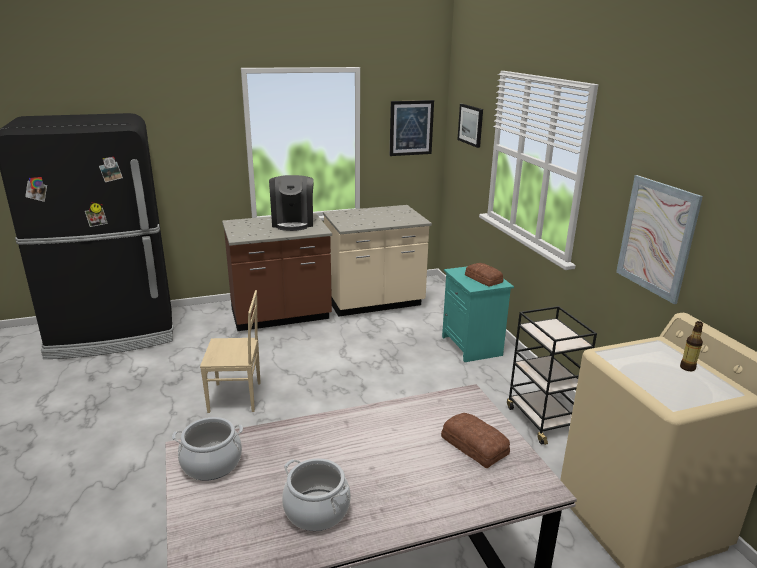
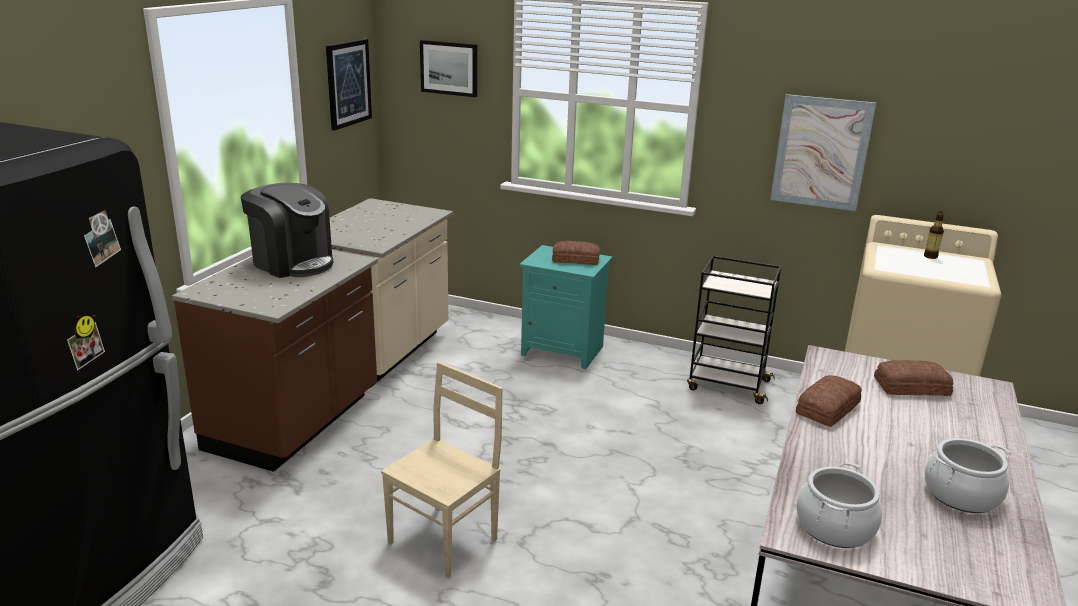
camera: 50 degrees left, 0 degrees up
(380, 419) = (829, 408): none -> bread

